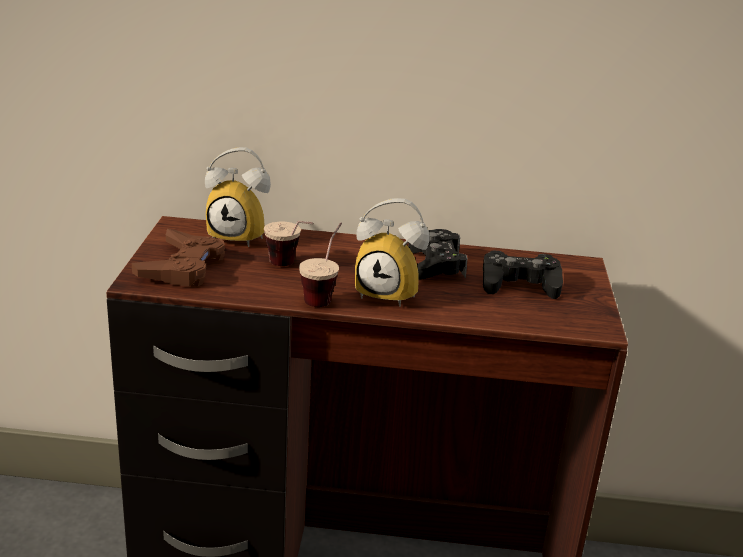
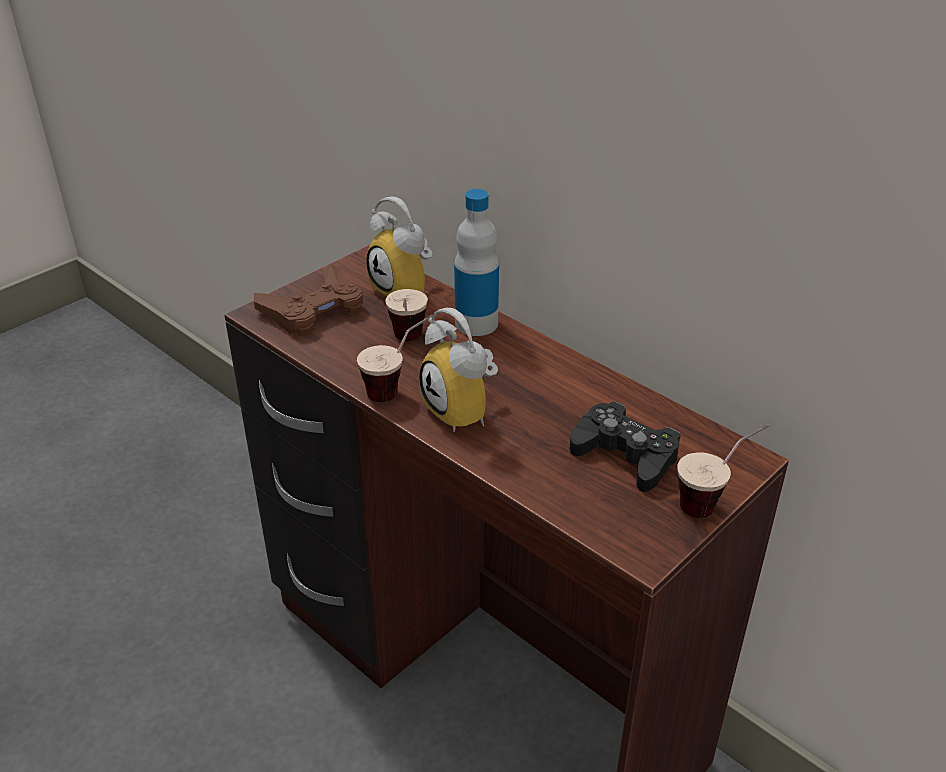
camera: 40 degrees right, 10 degrees up
(321, 242) = (476, 323): none -> bottle
(436, 265) = (560, 395): black game controller -> none
(597, 290) = (714, 501): none -> cup

